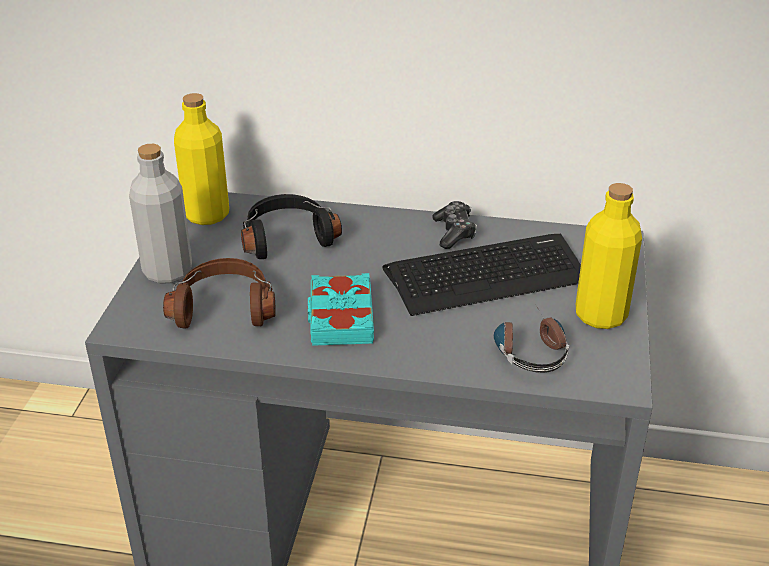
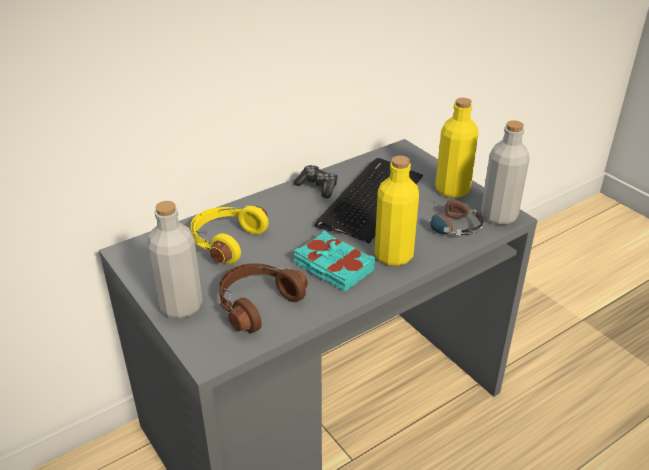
camera: 45 degrees left, 0 degrees up
(207, 214) = (147, 257): yellow bottle -> yellow bottle (393, 255)
(287, 237) = (225, 241): black headphones -> yellow headphones
(607, 374) = (499, 216): none -> grey bottle

